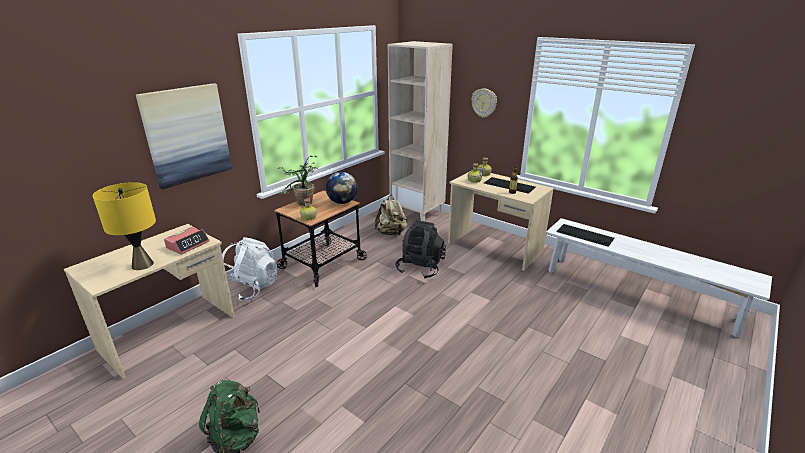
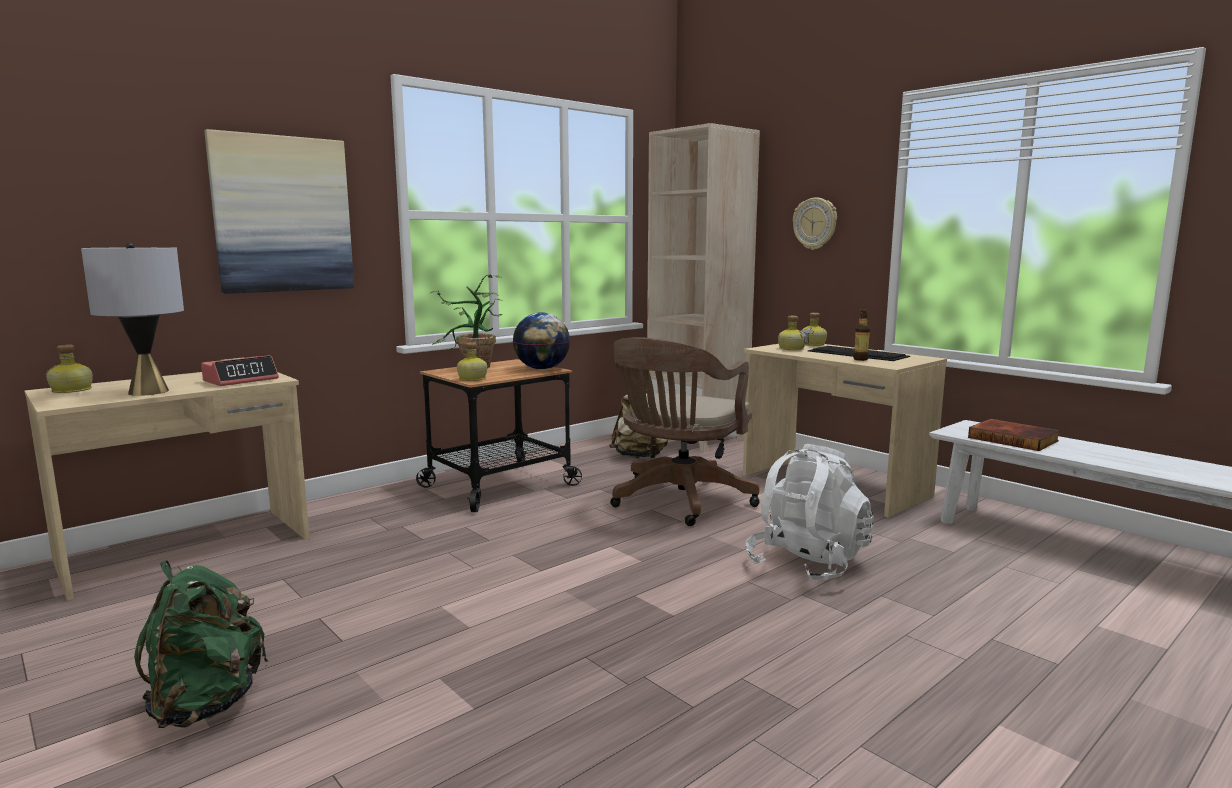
camera: 10 degrees right, 15 degrees down
(94, 267) = (72, 390): none -> bottle
(142, 265) = (148, 392): yellow table lamp -> grey table lamp
(251, 288) = (359, 507): white backpack -> white backpack (807, 564)
(420, 268) = (679, 501): black backpack -> brown office chair
(585, 235) = (1014, 439): keyboard -> book

